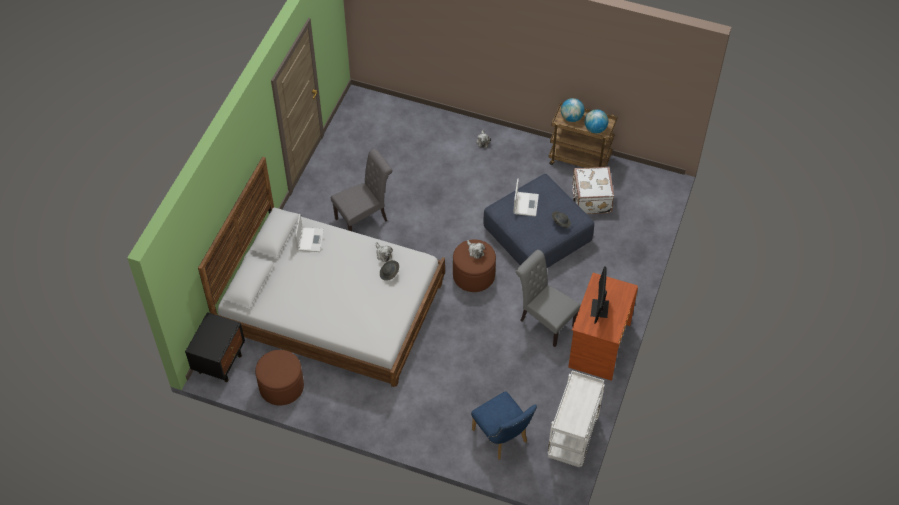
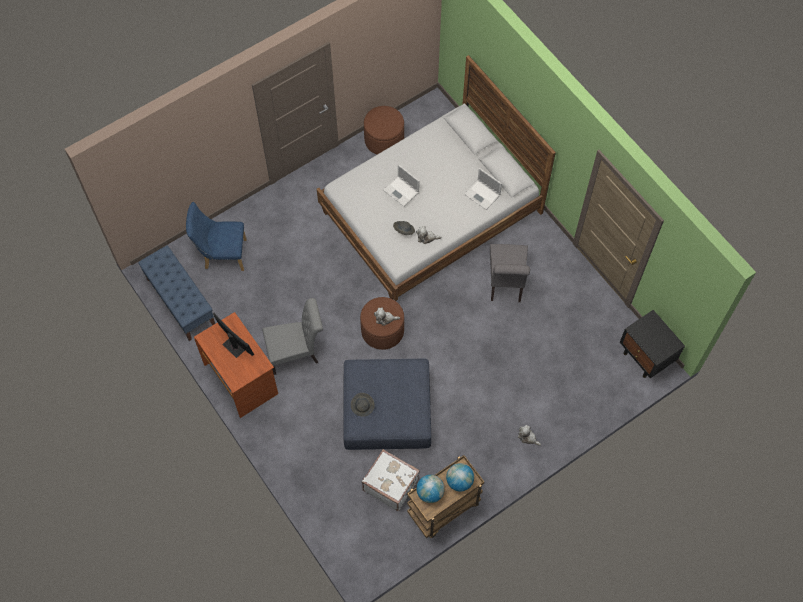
camera: 125 degrees right, 10 degrees up
(220, 363) = (436, 113): black nightstand -> black nightstand (646, 357)
(525, 203) = (404, 392): laptop -> laptop (401, 191)
(573, 439) = (180, 301): white cart -> blue bench

